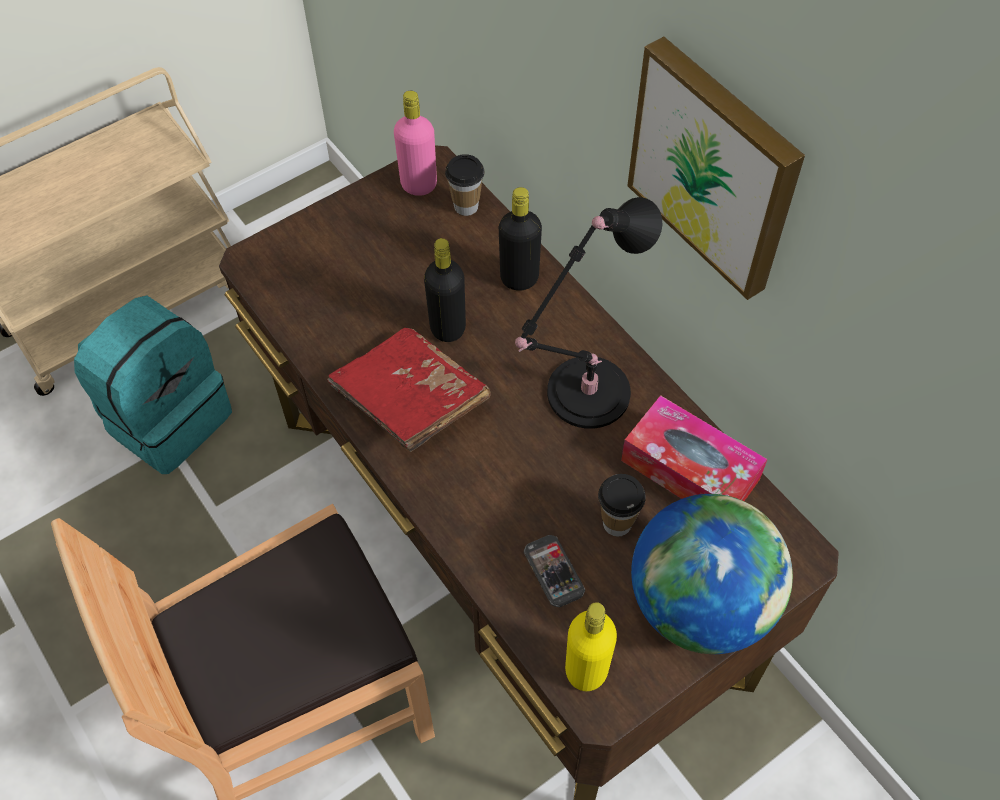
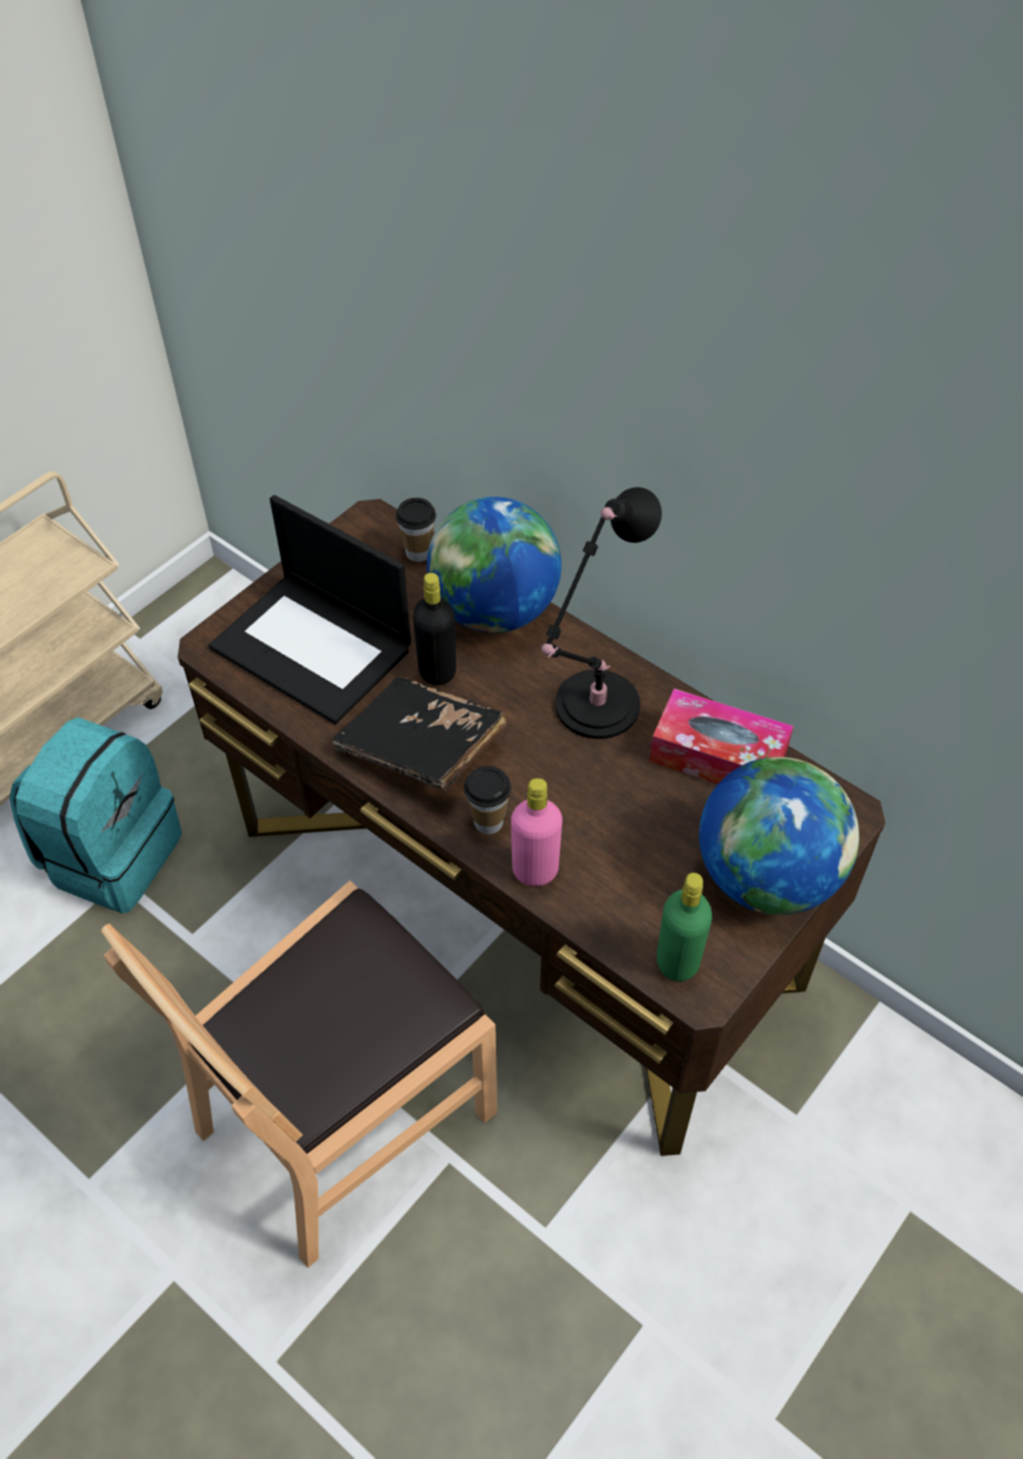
camera: 15 degrees left, 5 degrees down
(342, 282) = (314, 648): none -> laptop
(410, 401) = (421, 749): red book -> black book
(419, 185) = (363, 540): pink bottle -> pink bottle (535, 870)
(519, 278) = (494, 611): black bottle -> globe
(554, 571) = (616, 878): phone -> none
(586, 670) = (677, 962): yellow bottle -> green bottle
(617, 523) = (663, 820): cup -> cup (488, 822)
(716, 167) = (702, 443): picture -> none

